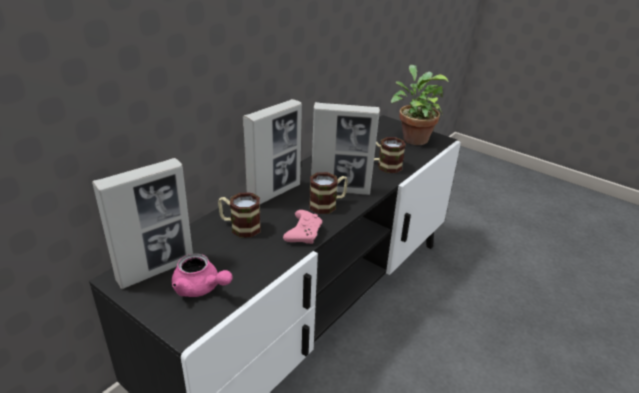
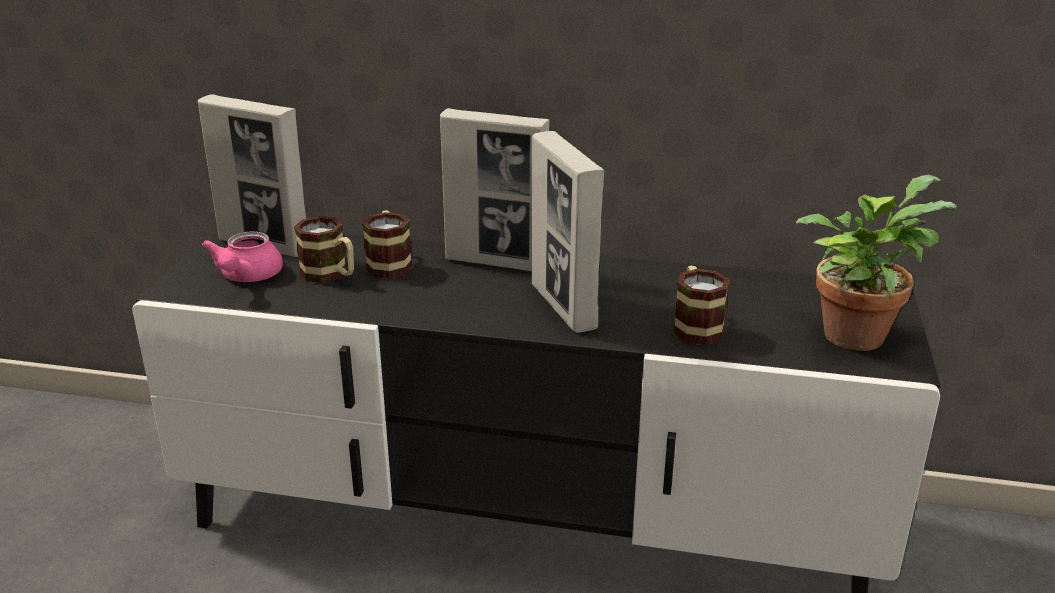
camera: 65 degrees right, 5 degrees down
(303, 233) = (413, 307): pink game controller -> none
(328, 204) = (508, 307): mug -> mug (330, 275)

